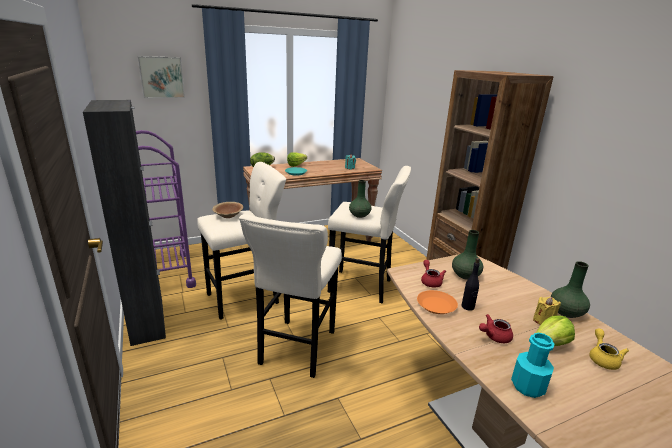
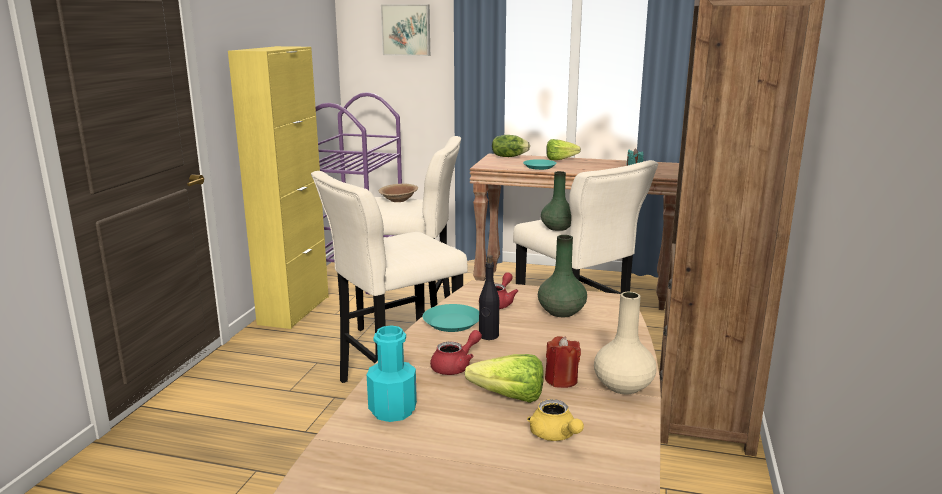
camera: 40 degrees right, 5 degrees down
(147, 321) = (294, 310): black cabinet -> yellow cabinet
(436, 305) = (451, 322): orange plate -> turquoise plate
(494, 337) = (456, 366): red teapot -> red teapot turned 120 degrees clockwise
(543, 321) = (561, 380): yellow candle -> red candle
(566, 312) = (623, 386): green vase -> beige vase
(603, 358) = (555, 436): yellow teapot -> yellow teapot turned 105 degrees clockwise

